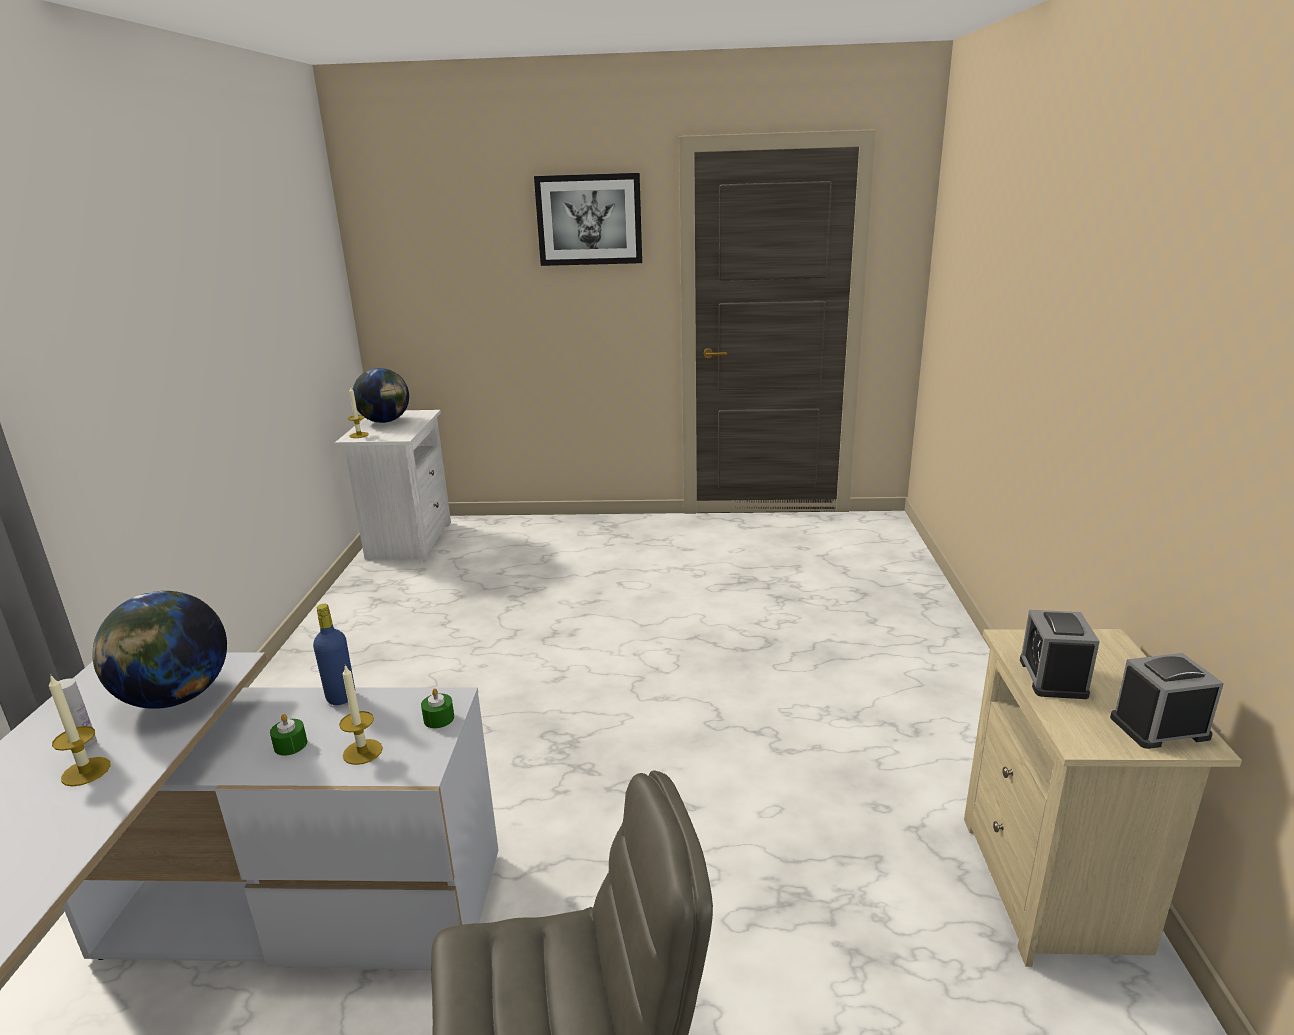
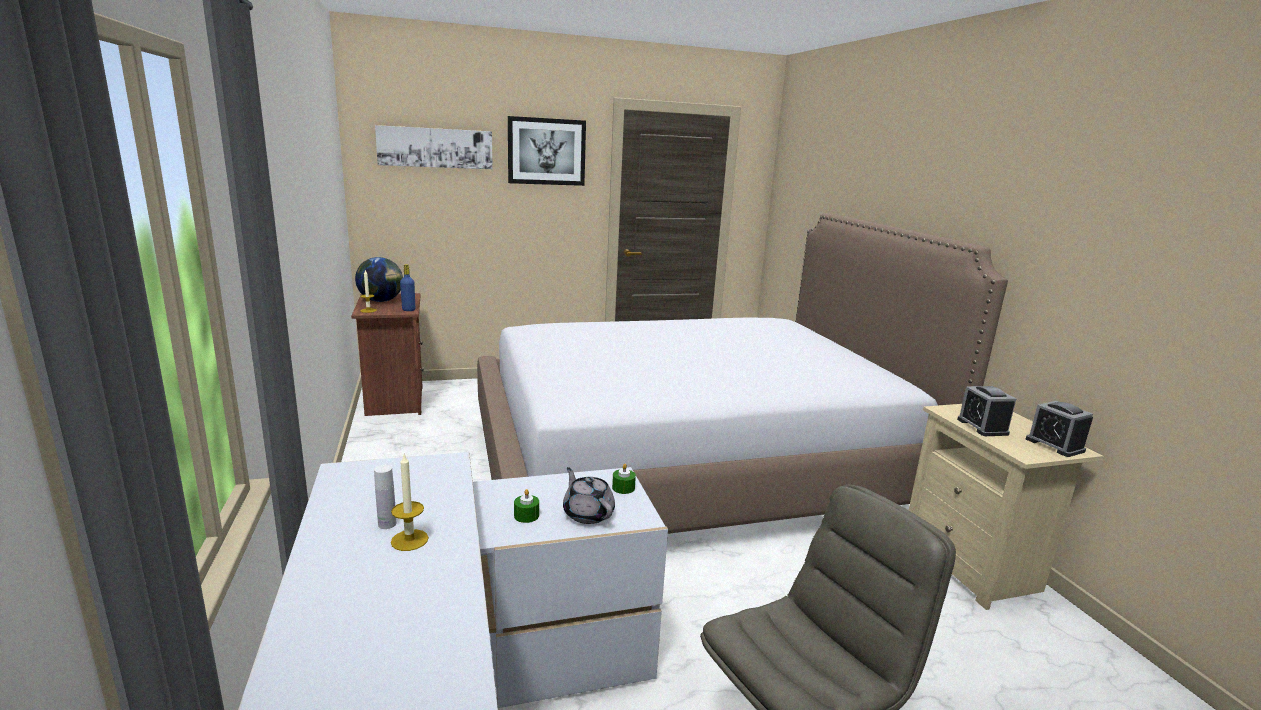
camera: 20 degrees left, 5 degrees down
(175, 697) = (428, 486): globe -> none
(341, 697) = (533, 482): blue bottle -> blue bottle (408, 310)
(362, 752) = (588, 513): candle -> grey teapot
(408, 541) = (394, 401): white nightstand -> brown nightstand
(448, 225) = (435, 147): none -> picture
(712, 667) = (691, 467): none -> bed
(1159, 727) = (1054, 445): alarm clock -> alarm clock turned 90 degrees counterclockwise

